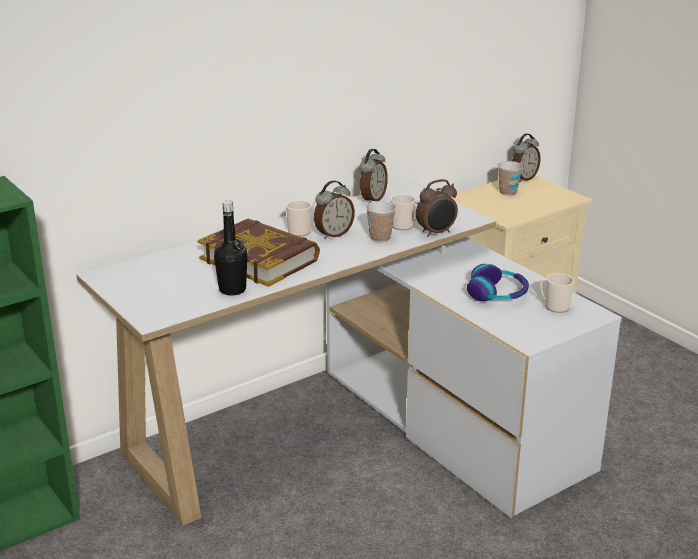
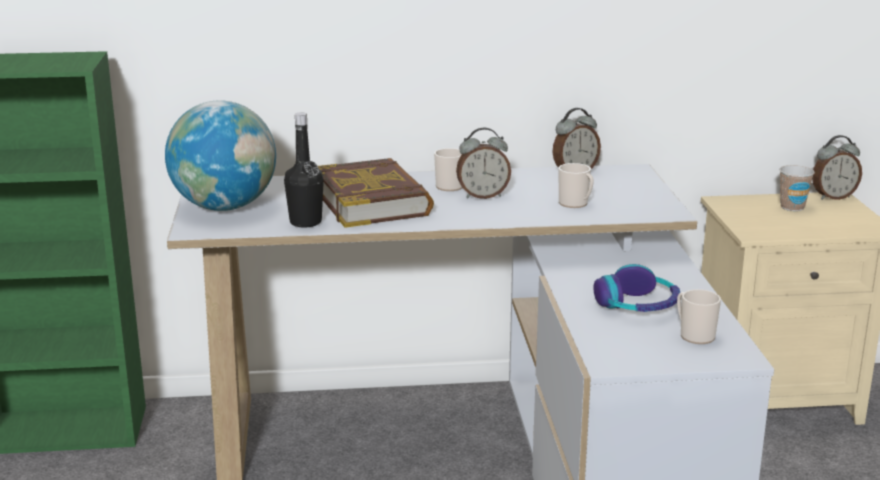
camera: 30 degrees right, 5 degrees down
(149, 292) = (225, 207): none -> globe
(380, 238) = (530, 209): cup -> none
(436, 233) = (603, 218): alarm clock -> none

